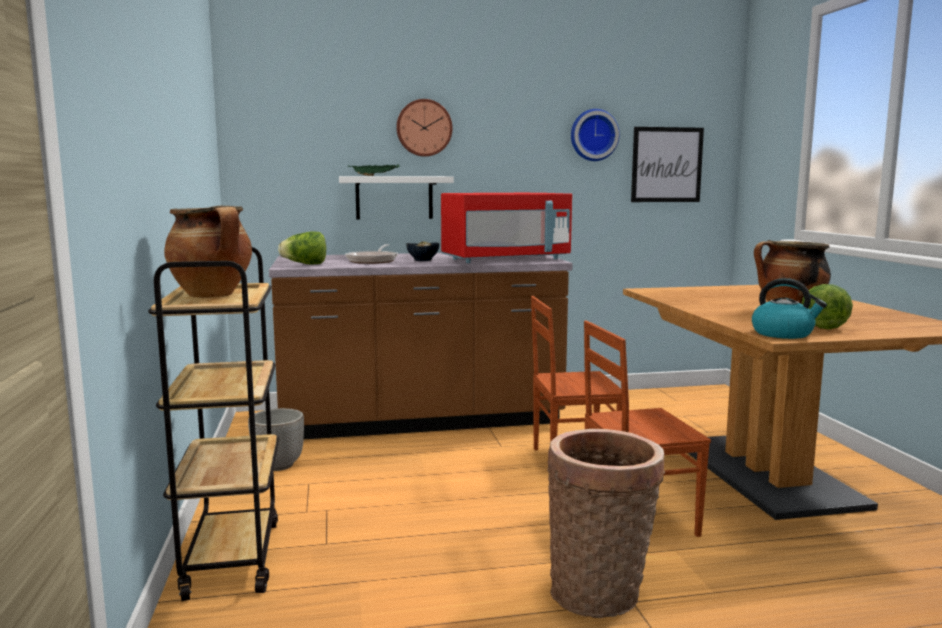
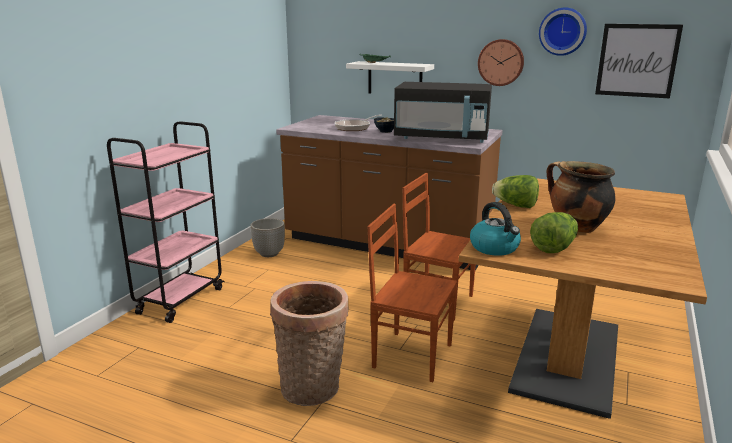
camera: 35 degrees right, 10 degrees up
(213, 295) = (164, 154): cooking pot -> none
(230, 559) = (180, 300): brown cart -> pink cart
(305, 264) = (306, 127): lettuce -> lettuce (515, 205)
(424, 128) = (418, 25): wall clock -> wall clock (501, 62)
(505, 259) = (442, 138): red microwave -> black microwave

